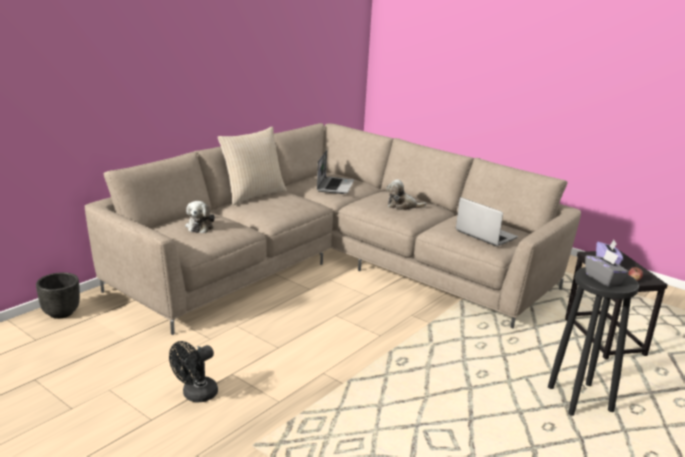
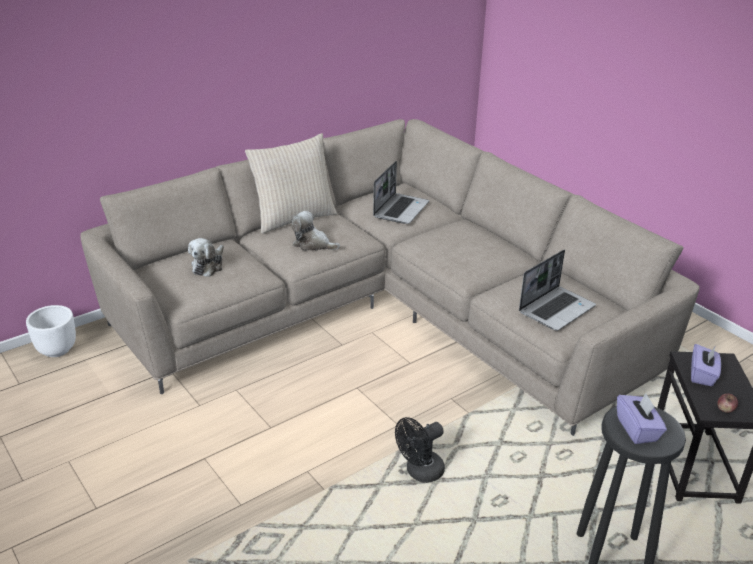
camera: 15 degrees right, 10 degrees up
(61, 312) = (57, 349): black planter -> white planter
(195, 395) = (154, 482): black fan -> black fan (420, 473)
(402, 206) = (471, 249): plush toy -> plush toy (313, 244)
(485, 235) = (556, 309): laptop -> laptop turned 75 degrees clockwise
(603, 279) = (637, 429): grey tissue box -> purple tissue box

